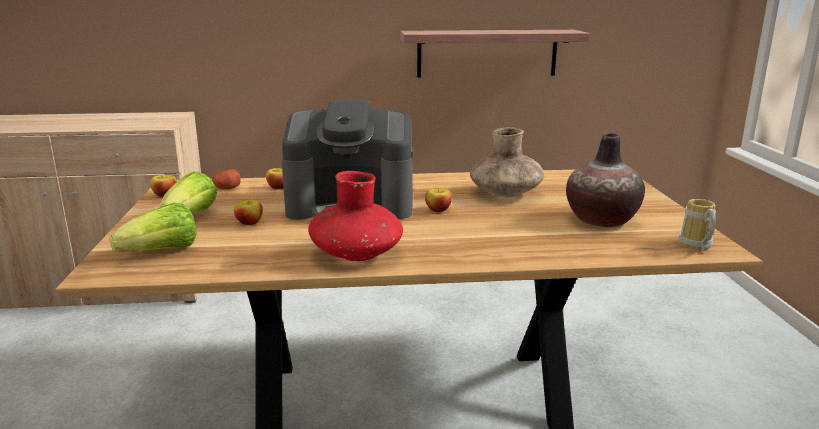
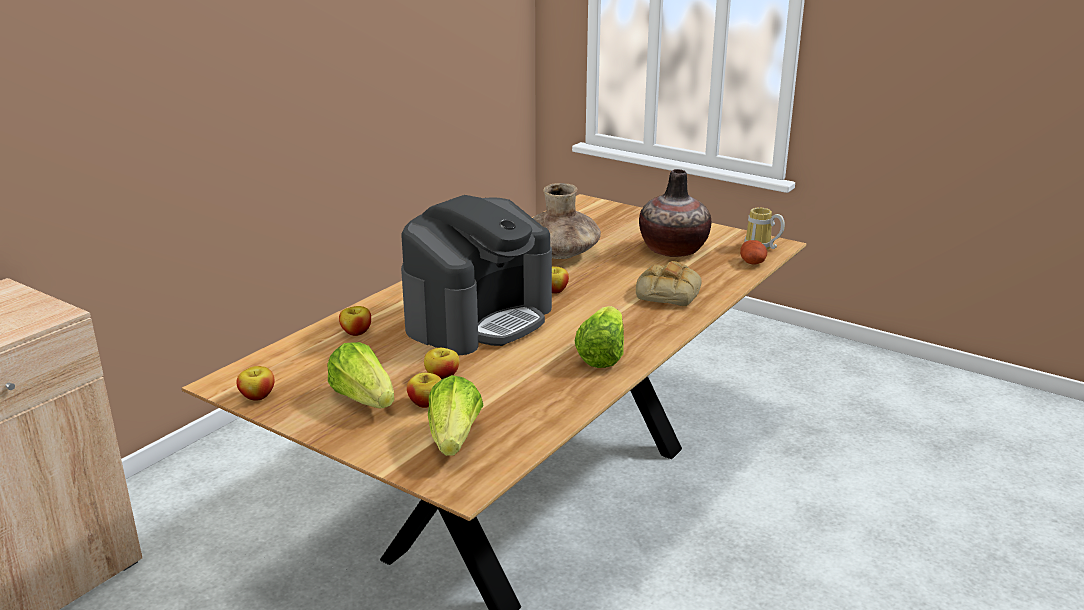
camera: 50 degrees left, 5 degrees up
(205, 230) = (426, 403): none -> apple
(227, 188) = (304, 357): potato -> potato (753, 262)
(357, 254) = (602, 355): red vase -> lettuce
(487, 53) = (352, 92): shelf -> none
(515, 241) = (667, 292): none -> bread

